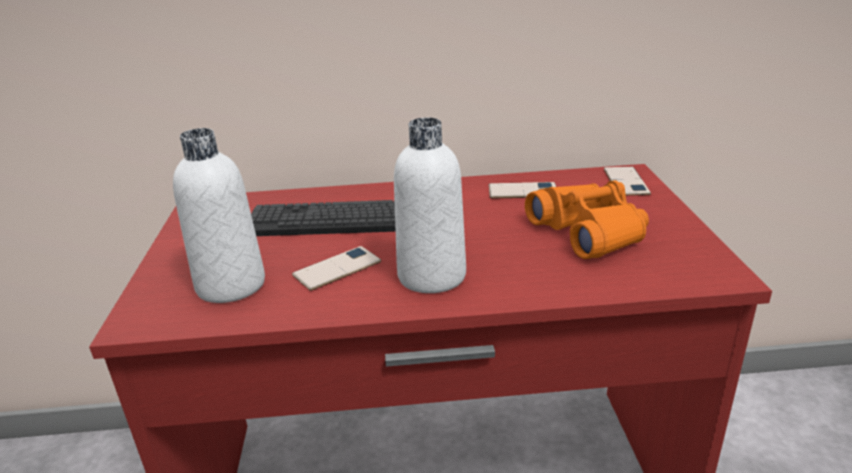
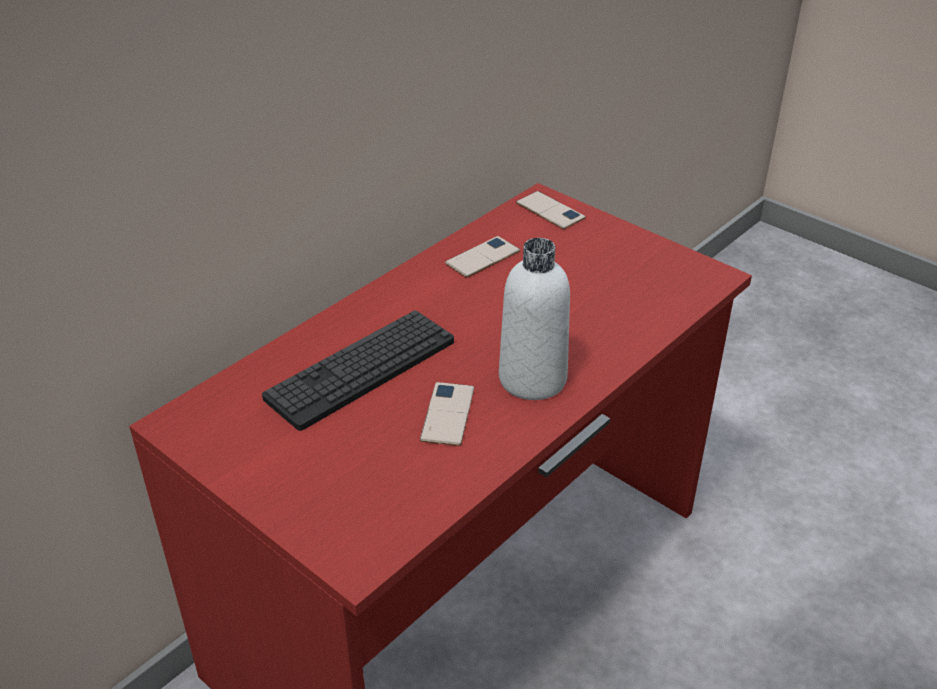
camera: 45 degrees left, 10 degrees up
(231, 285) = (380, 481): white bottle -> none
(589, 232) = (588, 278): orange binoculars -> none

